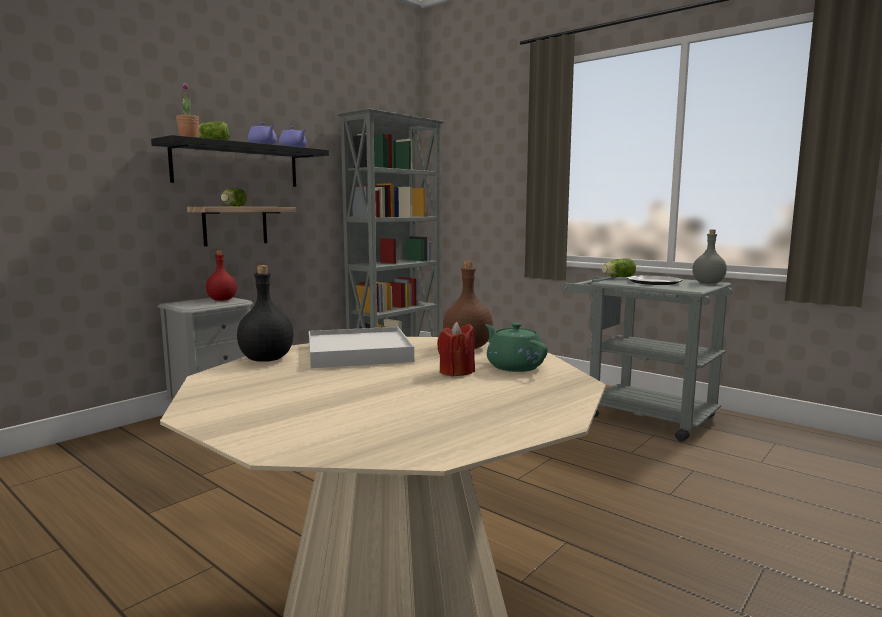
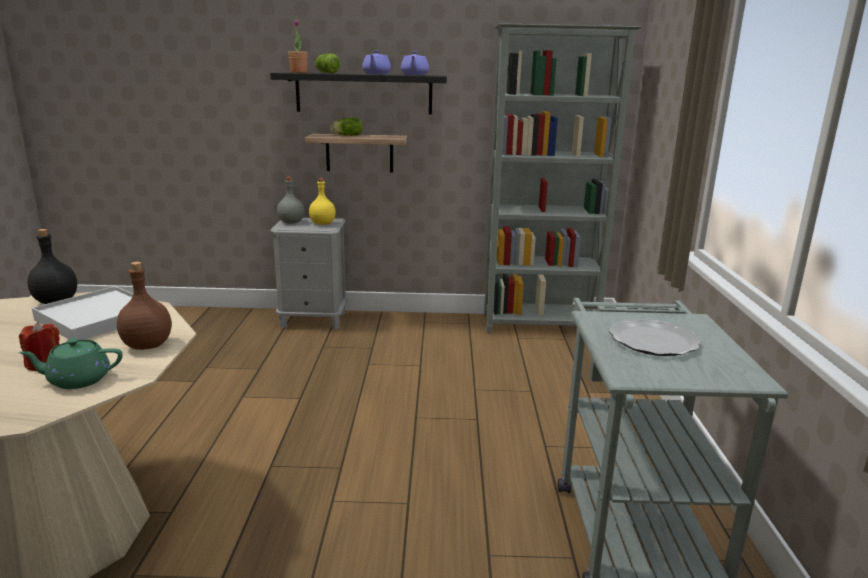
camera: 50 degrees right, 10 degrees up
(222, 300) = (322, 223): red bottle -> yellow bottle
(514, 366) = (77, 380): green teapot -> green teapot turned 120 degrees counterclockwise
(617, 277) = (648, 313): lettuce -> none
(708, 283) = (729, 376): grey bottle -> grey bottle (290, 222)

